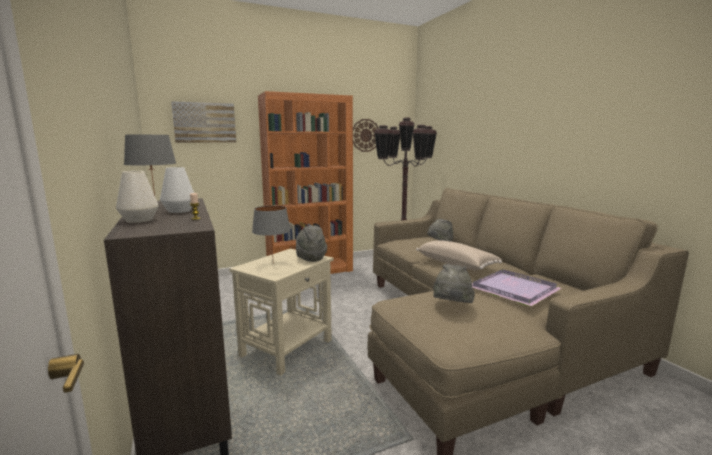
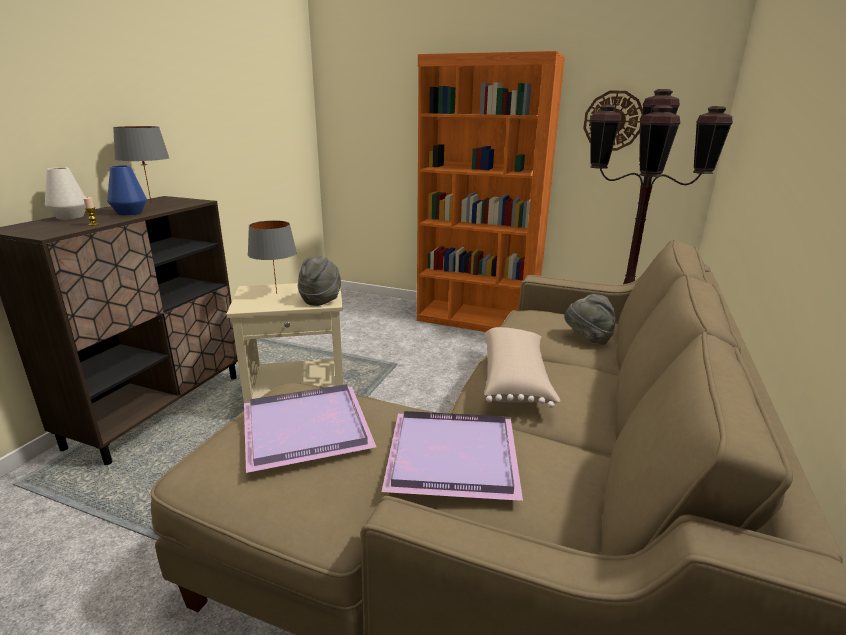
camera: 45 degrees right, 10 degrees up
(179, 211) = (130, 213): white vase -> blue vase
(204, 122) = (375, 100): picture -> none
(451, 306) = (309, 429): grey hat -> purple tray

